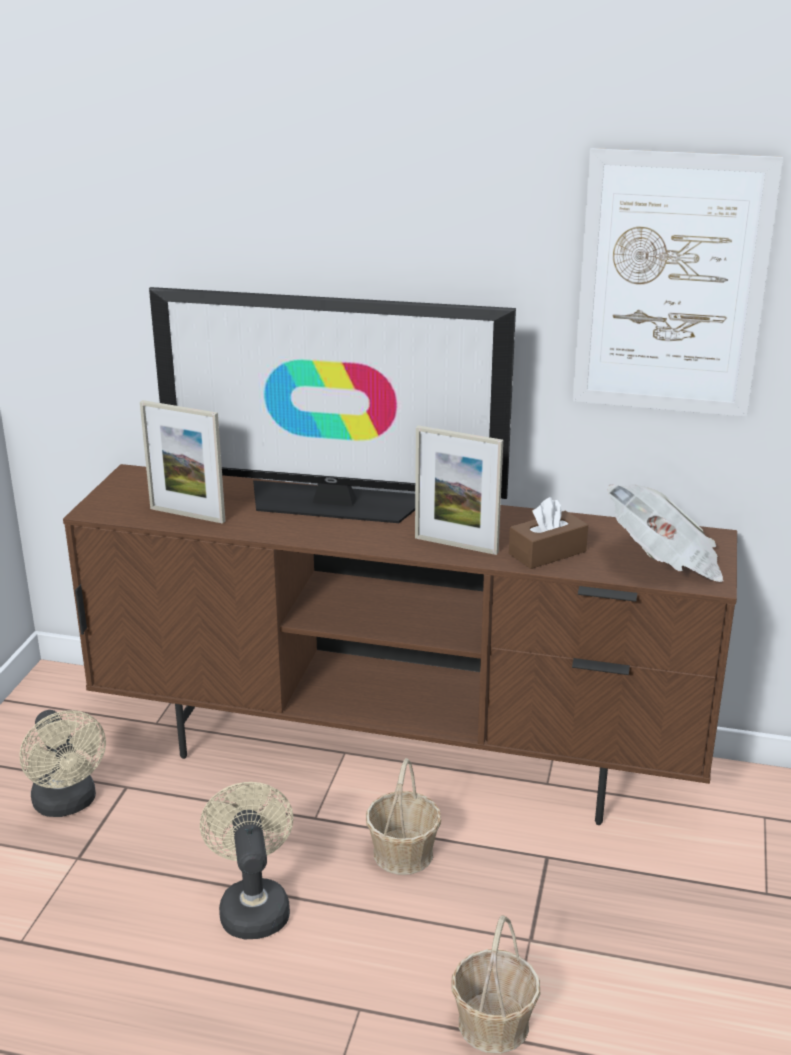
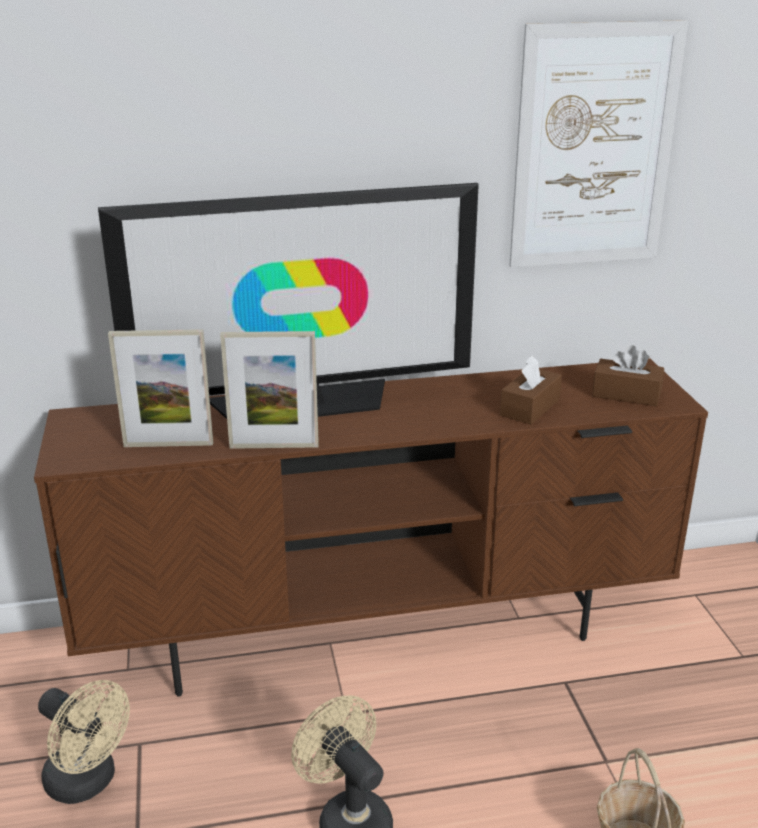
camera: 25 degrees left, 0 degrees up
(403, 853) = (447, 719): basket -> none
(456, 545) = (448, 418): picture frame -> picture frame (274, 446)
(664, 561) = (626, 394): newspaper -> brown tissue box

